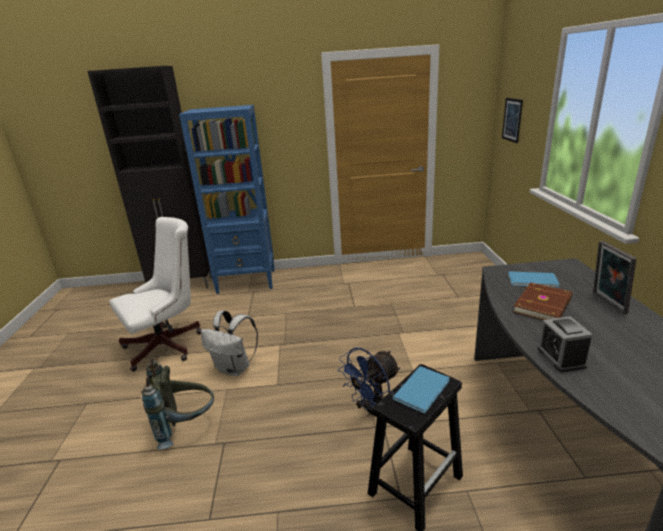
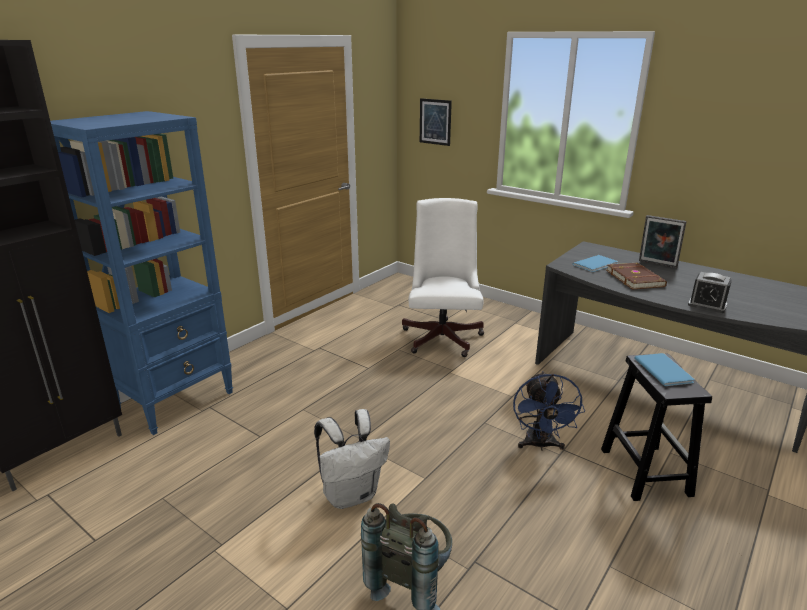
camera: 50 degrees left, 0 degrees up
(168, 345) = (204, 529): white office chair -> white office chair (443, 335)

